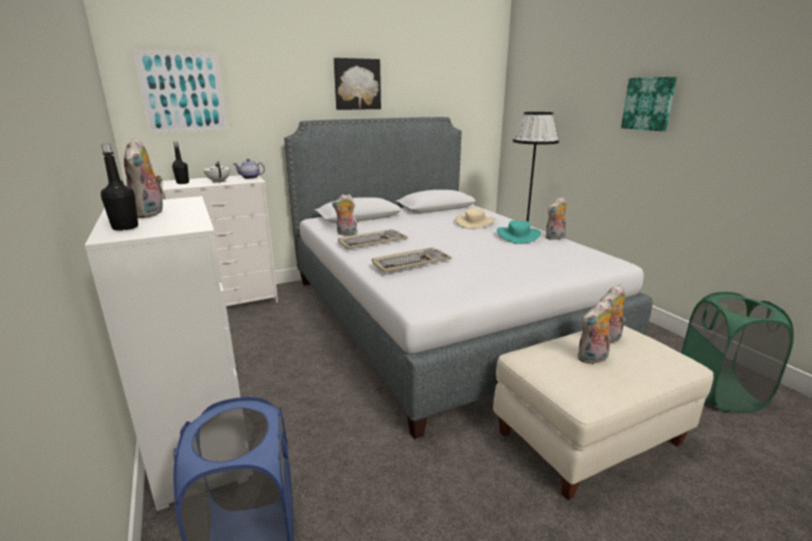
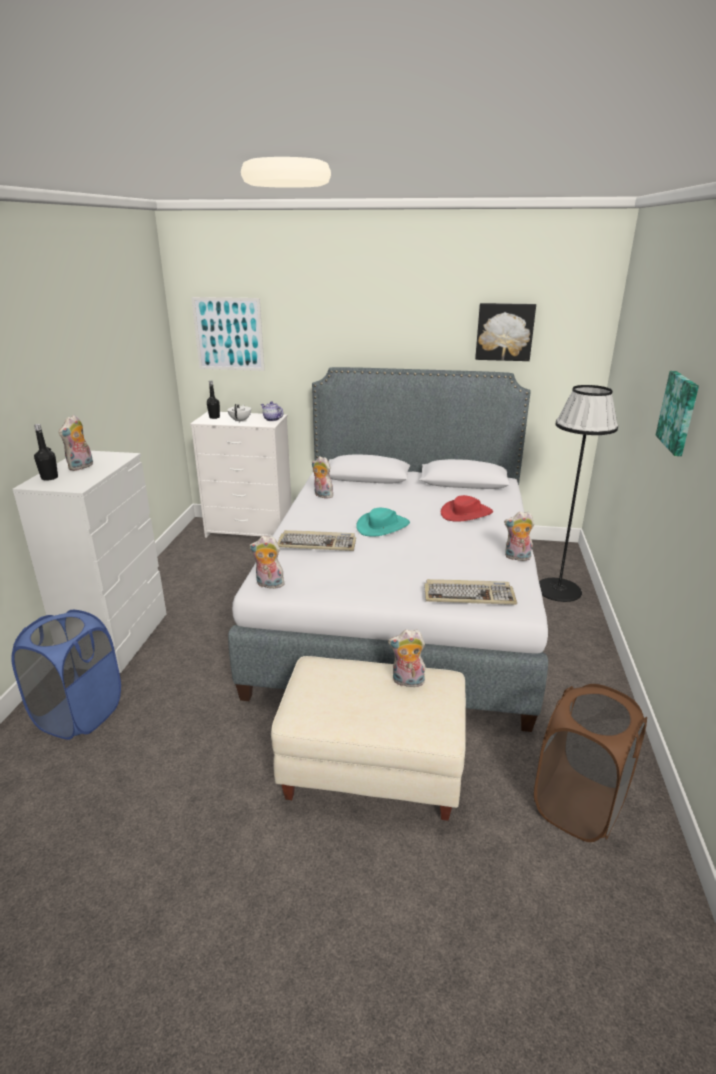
camera: 35 degrees right, 5 degrees up
(357, 84) = (400, 329): picture -> picture (504, 332)
(372, 241) = (328, 510): keyboard -> keyboard (469, 595)
(475, 222) = (466, 513): beige hat -> red hat
(518, 236) = (479, 543): turquoise hat -> turquoise hat (383, 526)
(592, 359) = (359, 691): plush toy -> plush toy (268, 585)
(719, 393) = (579, 806): green laundry basket -> brown laundry basket

